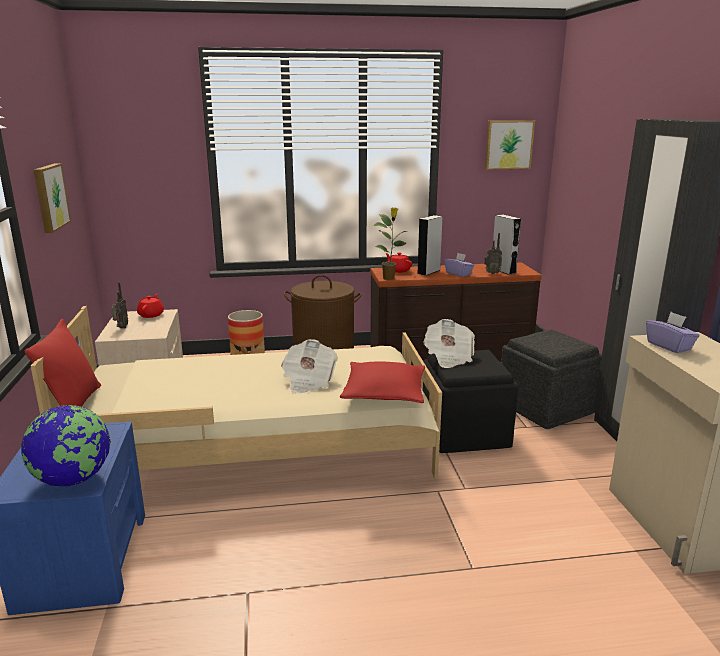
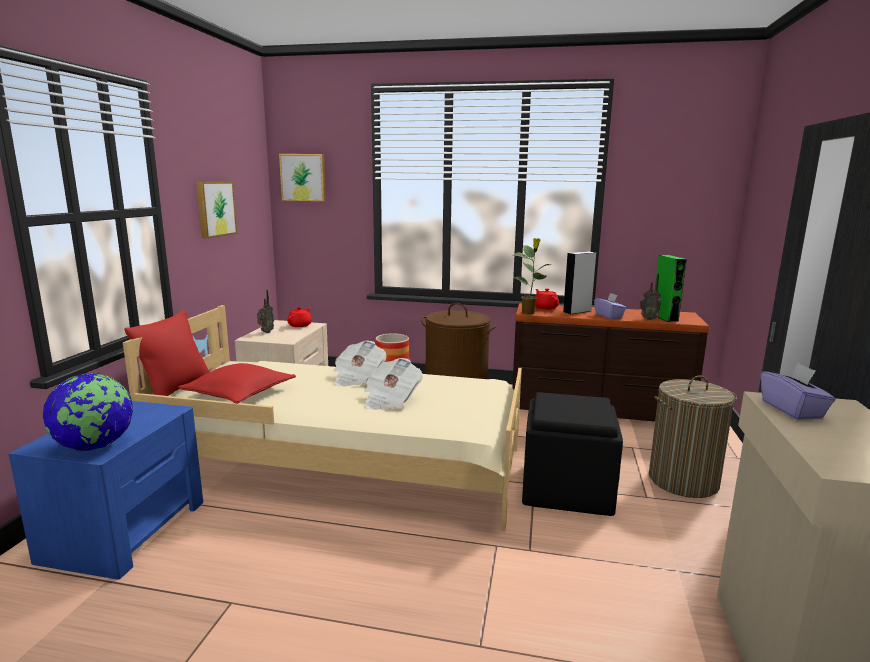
camera: 20 degrees right, 5 degrees down
(384, 392) = (456, 422): red pillow -> red pillow (239, 393)
(448, 357) = (553, 398): newspaper -> newspaper (357, 378)
(503, 271) = (664, 318): grey speaker -> green speaker
(508, 144) = (688, 180): picture -> picture (303, 177)
(545, 408) = (683, 481): grey ottoman -> laundry basket

